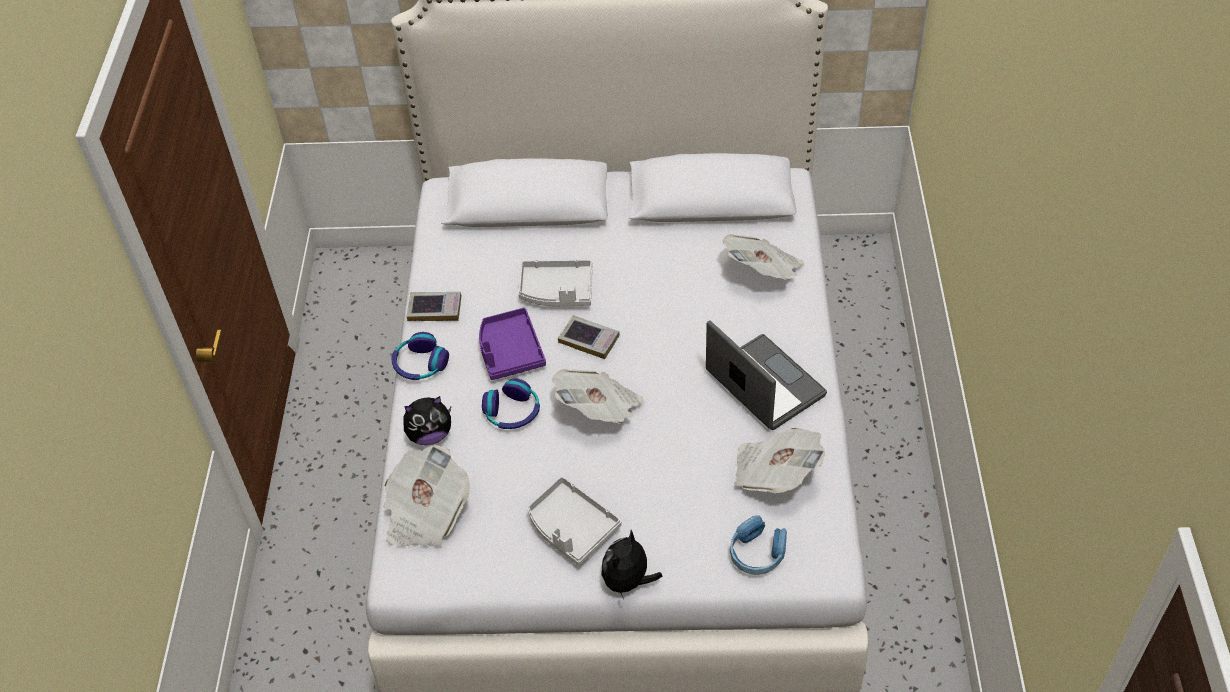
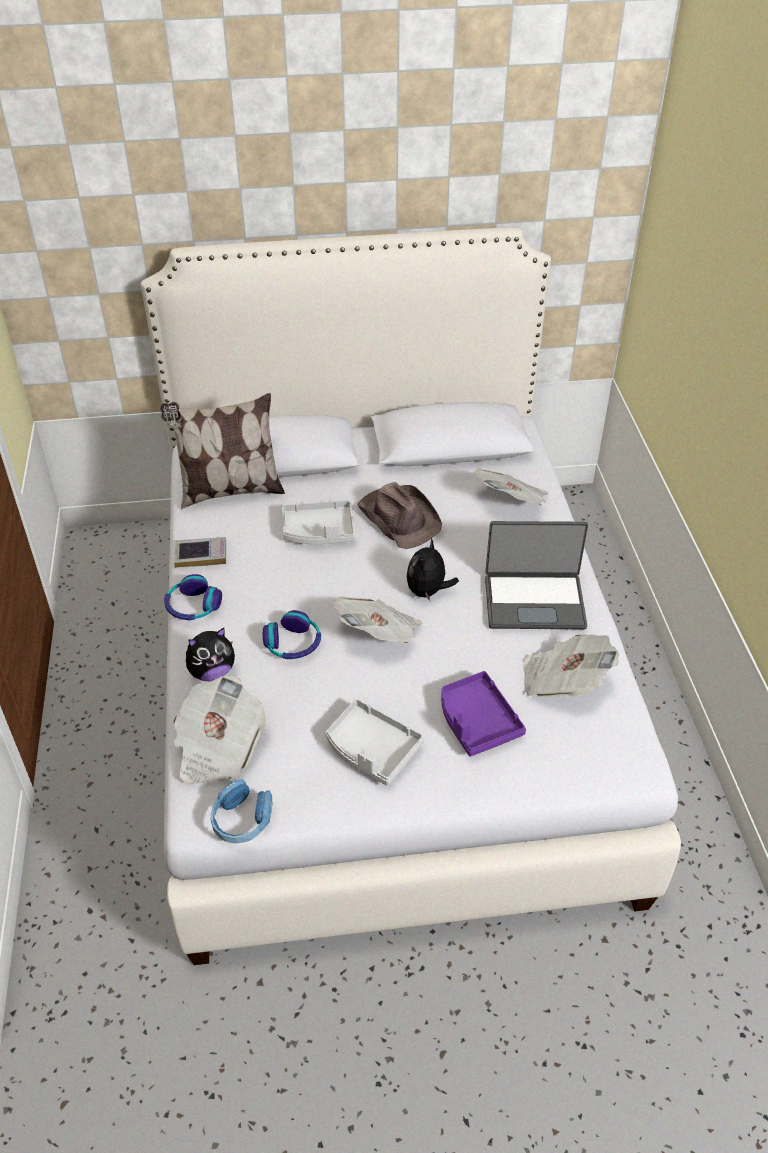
camera: 10 degrees left, 5 degrees down
(472, 238) = (229, 491): none -> pillow
(509, 351) = (281, 588): purple tray -> purple tray (477, 721)
(589, 340) = (358, 572): book -> none
(628, 582) = (439, 798): plush toy -> plush toy (428, 591)
(642, 281) = (399, 517): none -> brown hat
(757, 553) = (564, 758): blue headphones -> blue headphones (242, 820)
(763, 385) = (534, 601): laptop -> laptop turned 135 degrees clockwise

